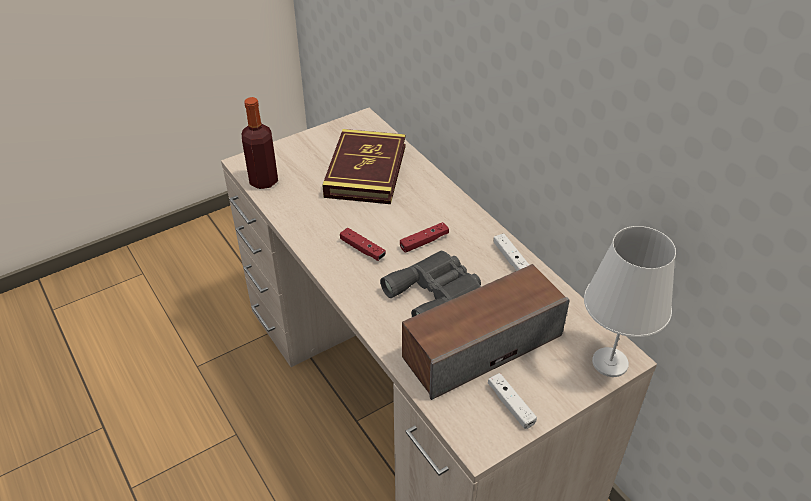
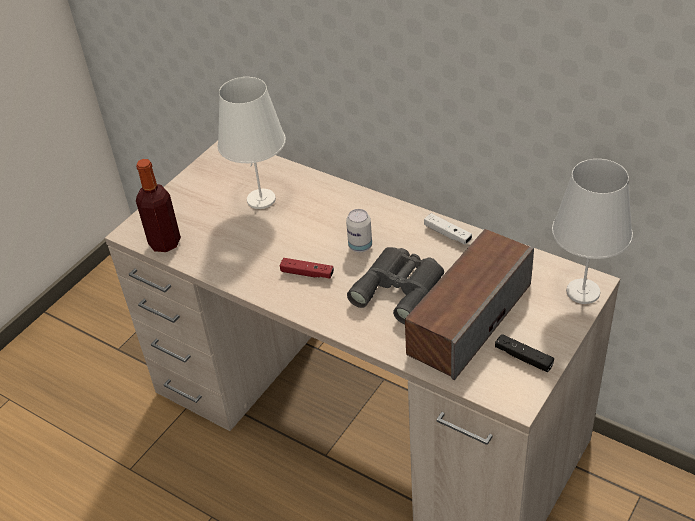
camera: 20 degrees left, 0 degrees up
(366, 171) = (261, 199): book -> white table lamp
(424, 242) = (360, 246): red game controller -> can
(511, 405) = (523, 358): white game controller -> black game controller

